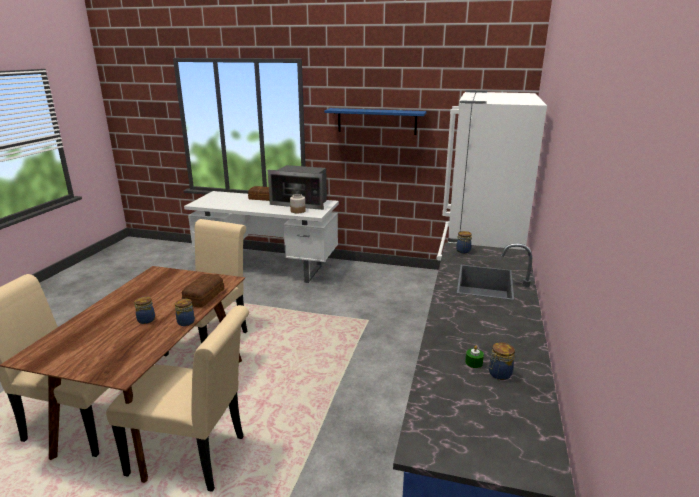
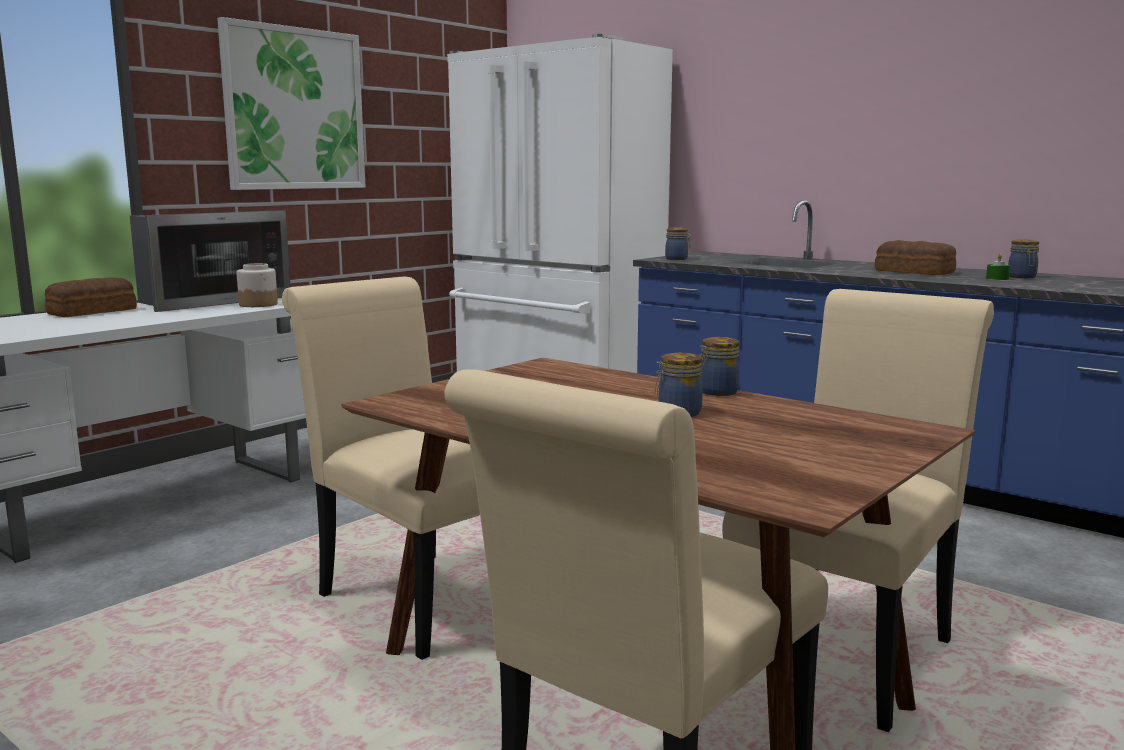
camera: 65 degrees left, 10 degrees down
(202, 297) = (608, 380): bread -> bread (915, 272)
(376, 121) = (294, 109): blue shelf -> picture

